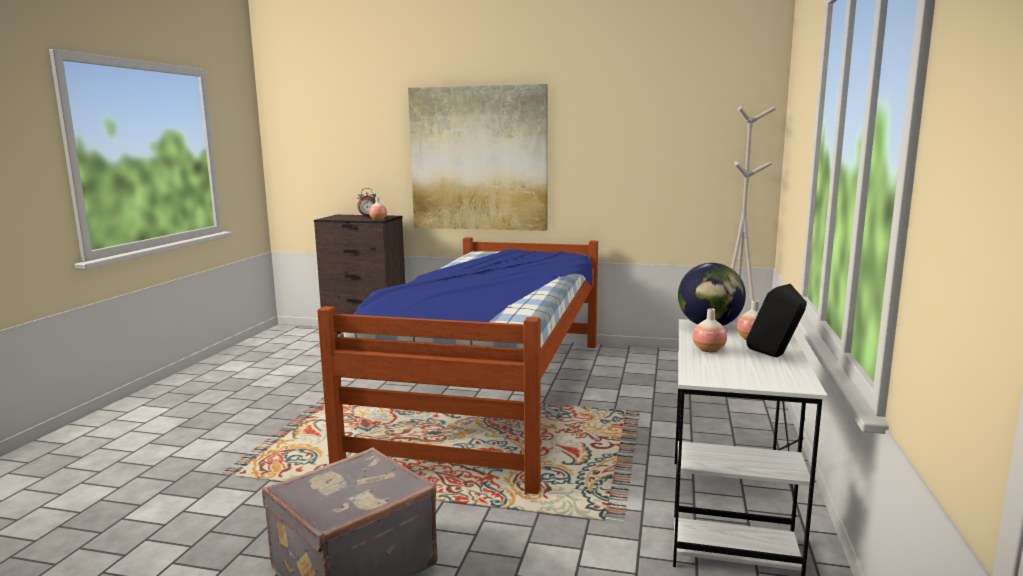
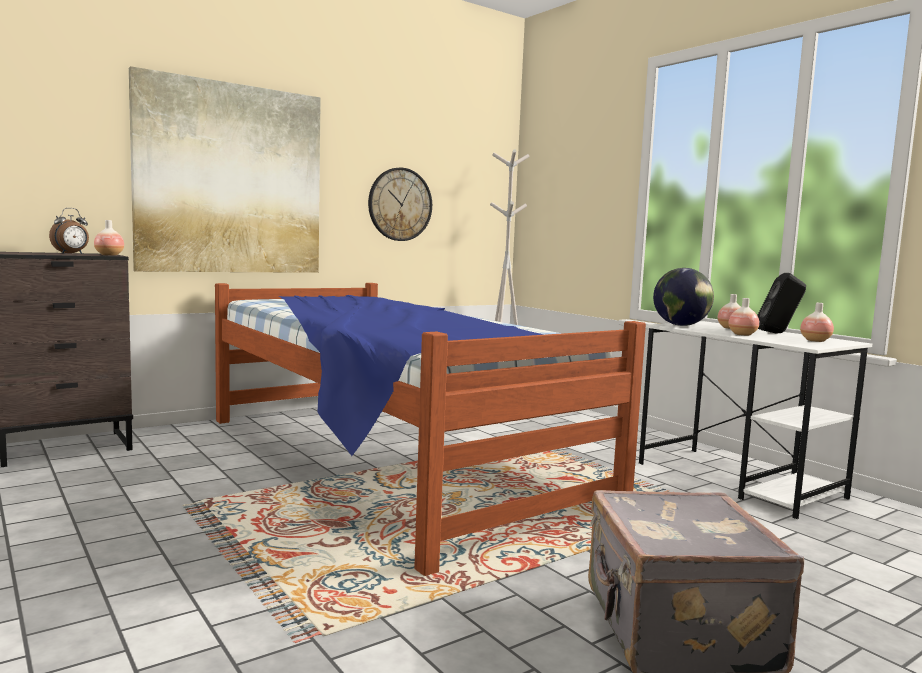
camera: 50 degrees left, 5 degrees down
(630, 168) = (400, 204): none -> wall clock
(755, 375) = (815, 341): none -> vase

